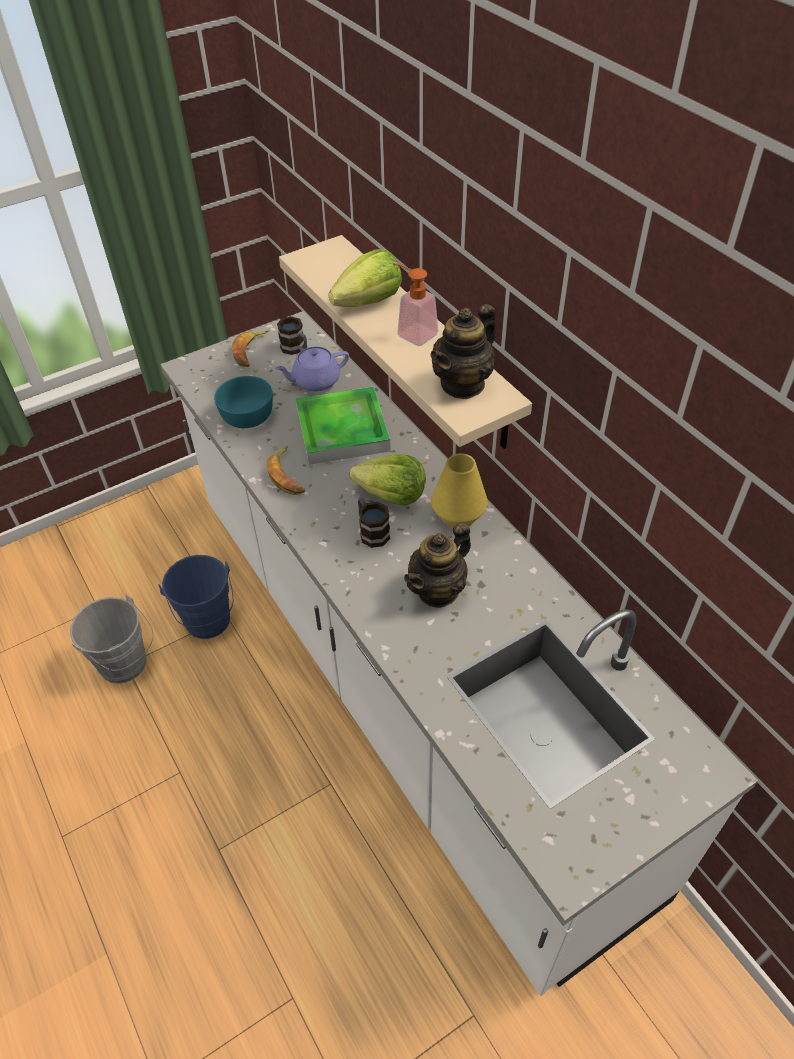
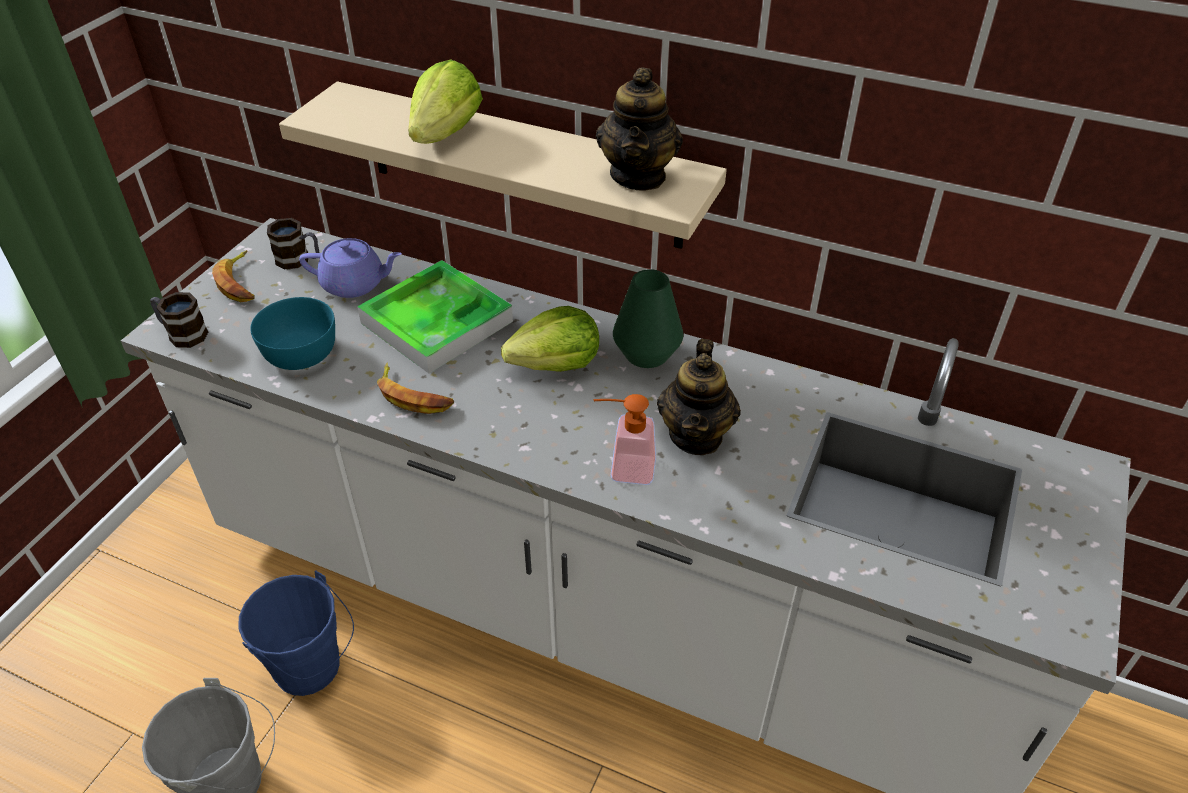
camera: 35 degrees left, 5 degrees down
(315, 381) = (355, 284): purple teapot -> purple teapot turned 120 degrees counterclockwise
(371, 531) = (568, 410): mug -> mug (182, 333)
(412, 332) = (528, 147): soap dispenser -> soap dispenser (623, 468)
(458, 515) = (646, 353): yellow vase -> green vase

